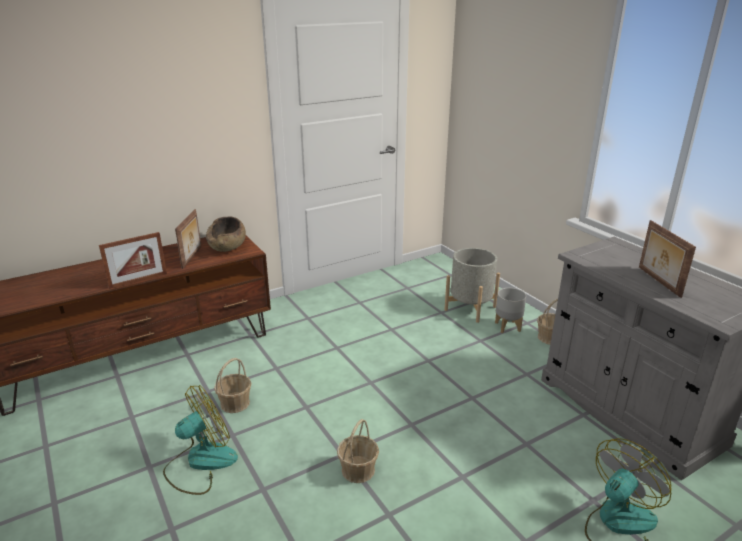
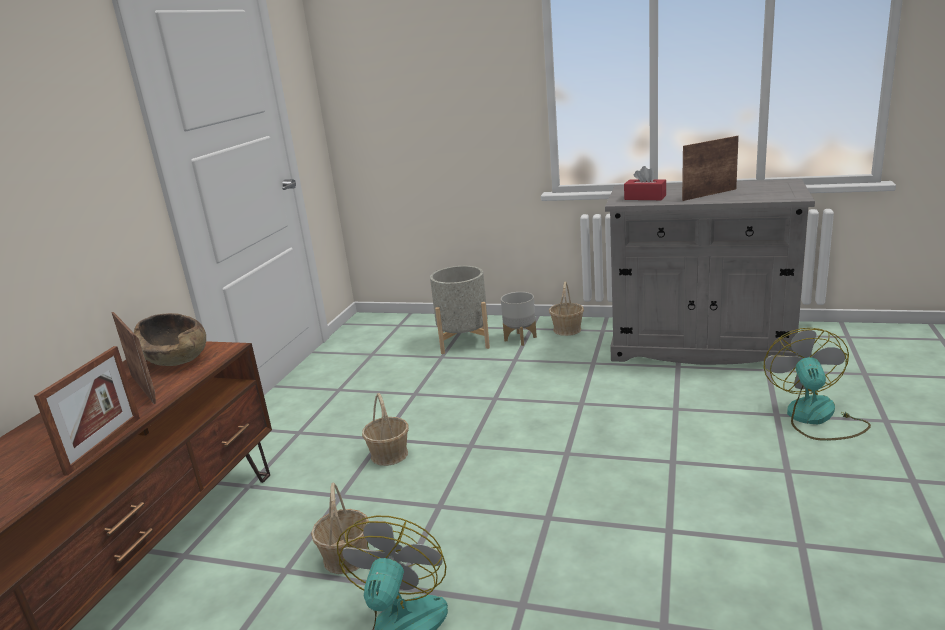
camera: 40 degrees left, 5 degrees down
(358, 470) = (584, 518): basket -> basket (389, 454)
(603, 260) = (645, 197): none -> red tissue box
(658, 281) = (708, 194): picture frame -> picture frame turned 120 degrees clockwise

